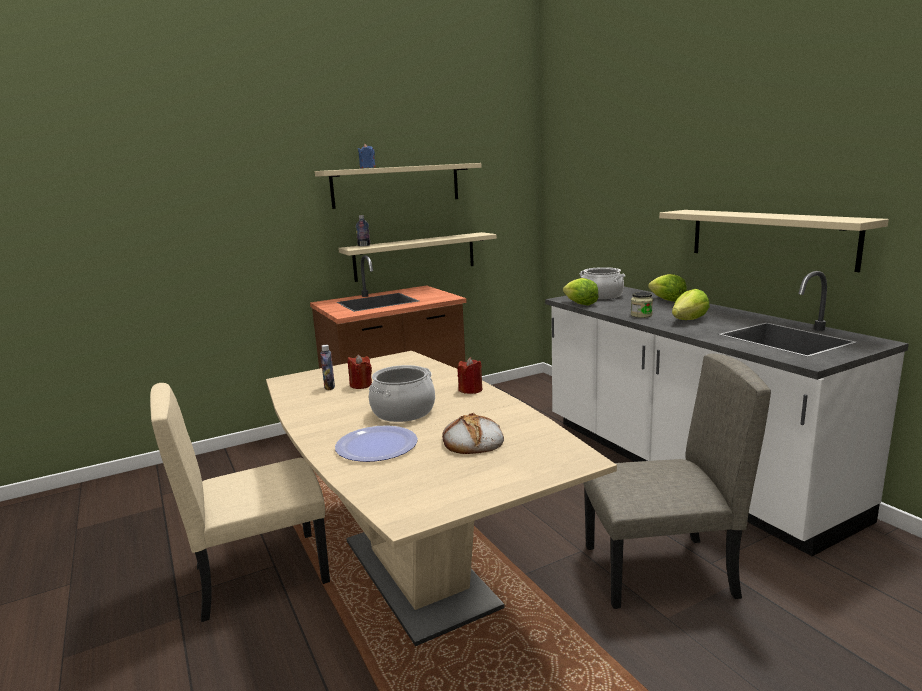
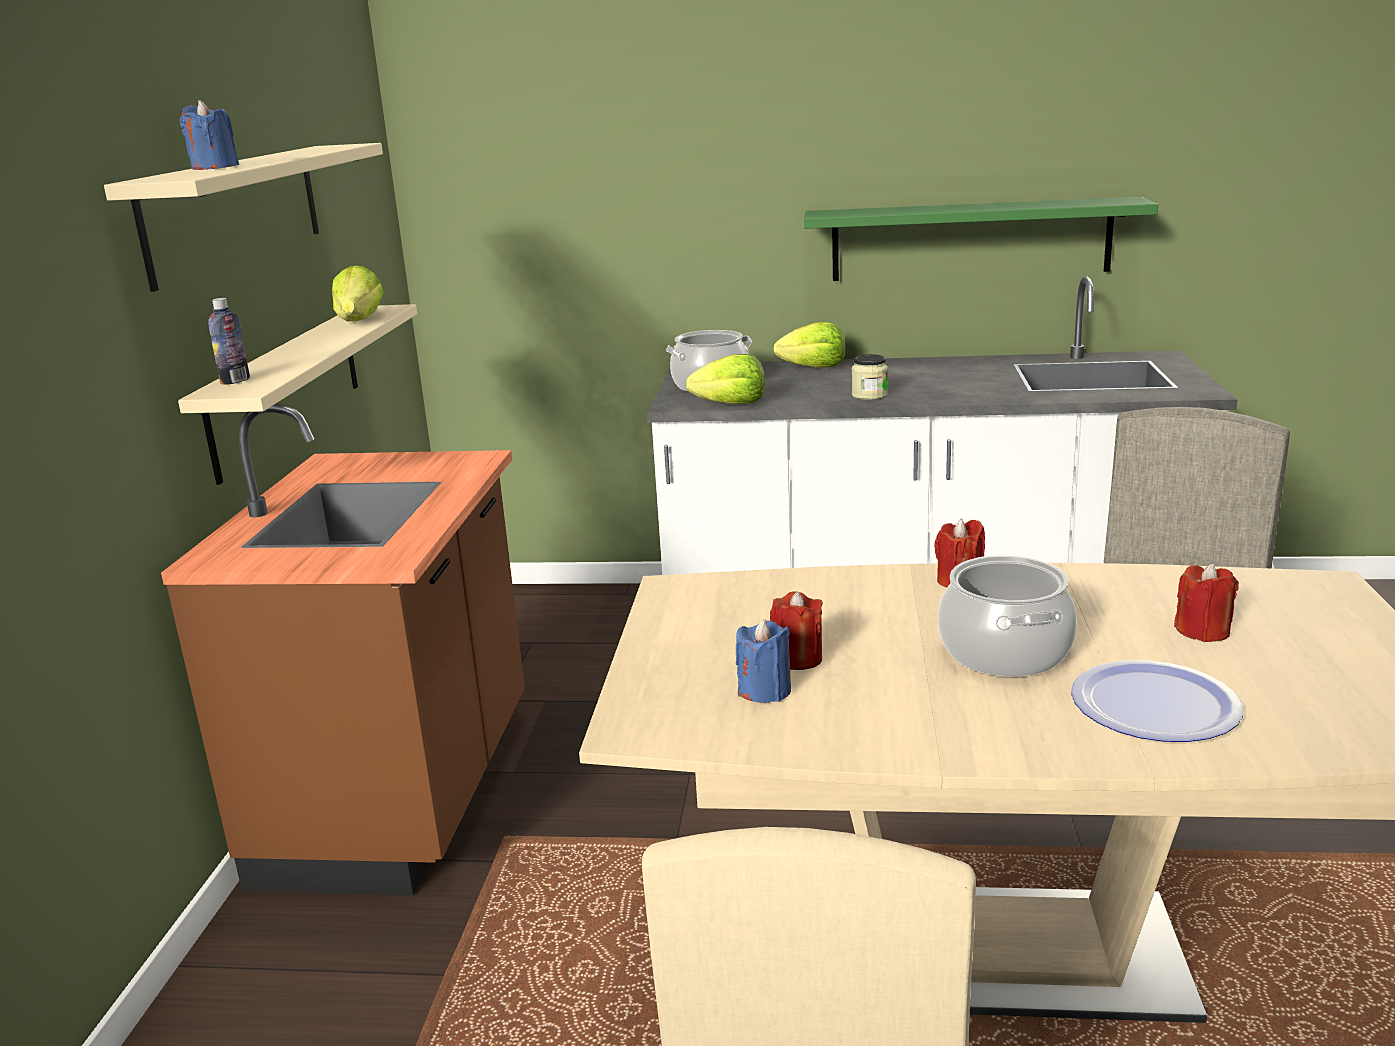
camera: 55 degrees left, 5 degrees up
(329, 387) = (765, 691): bottle -> blue candle
(472, 442) = (1203, 631): bread -> red candle
(689, 320) = (941, 385): lettuce -> lettuce (359, 321)
(769, 237) = (970, 240): beige shelf -> green shelf

